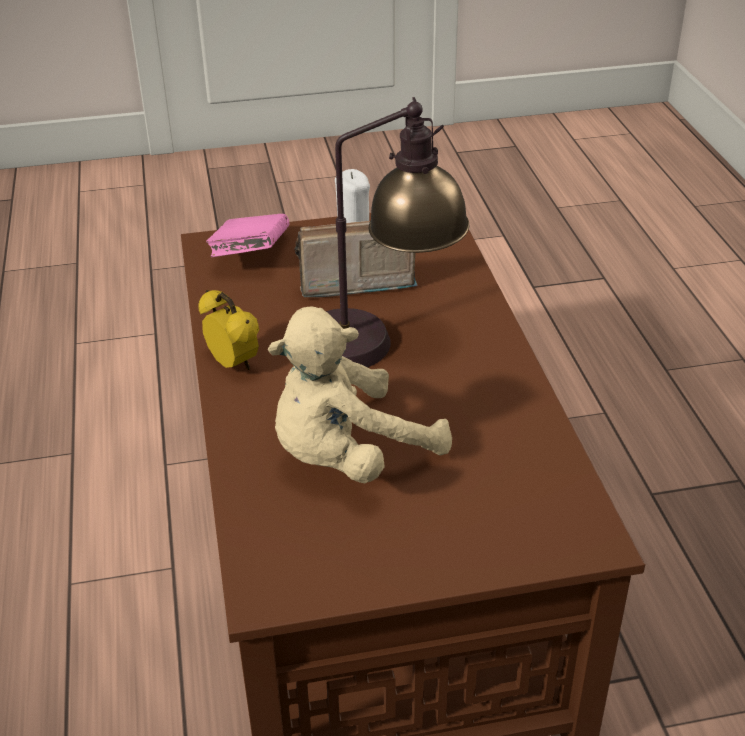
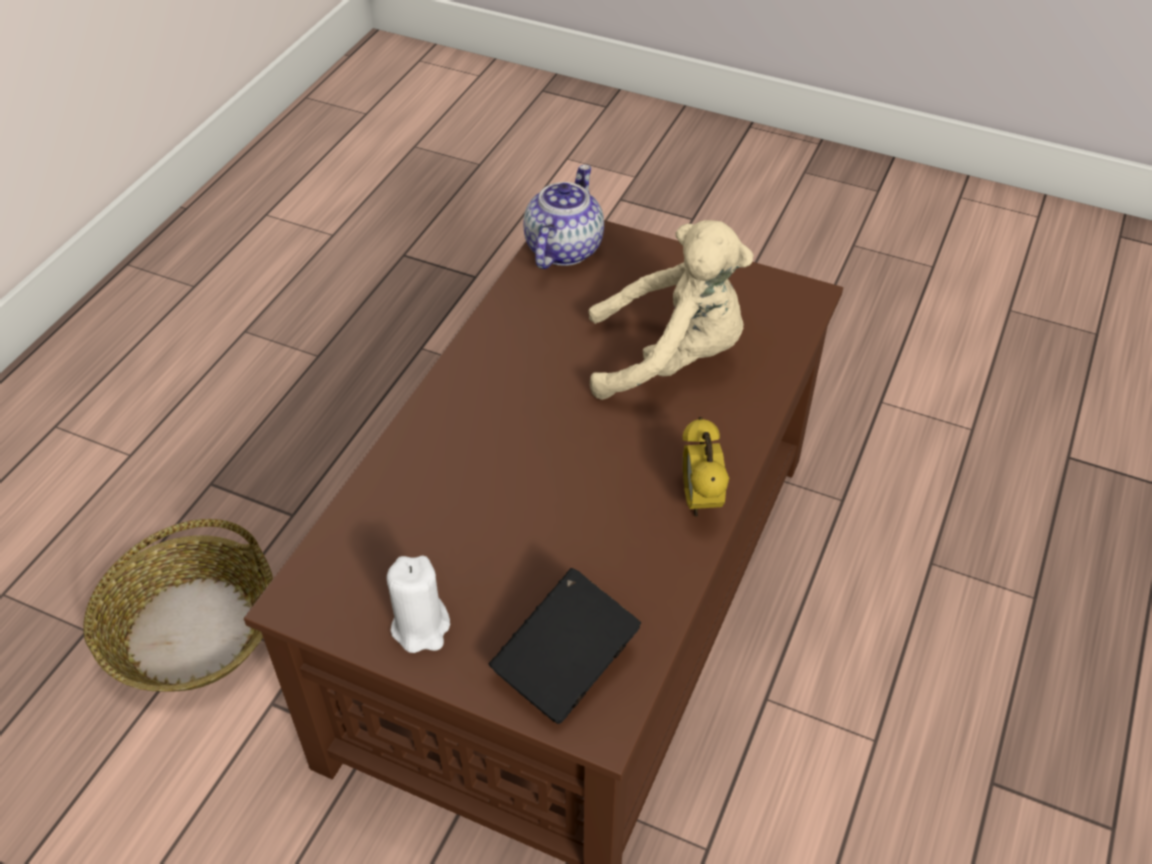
camera: 145 degrees left, 10 degrees up
(251, 255) = (566, 664): pink book -> black book
(352, 281) = (493, 549): radio -> none
(381, 343) = (543, 450): table lamp -> none
(567, 514) = (563, 248): none -> teapot
(608, 401) = (192, 629): none -> basket

